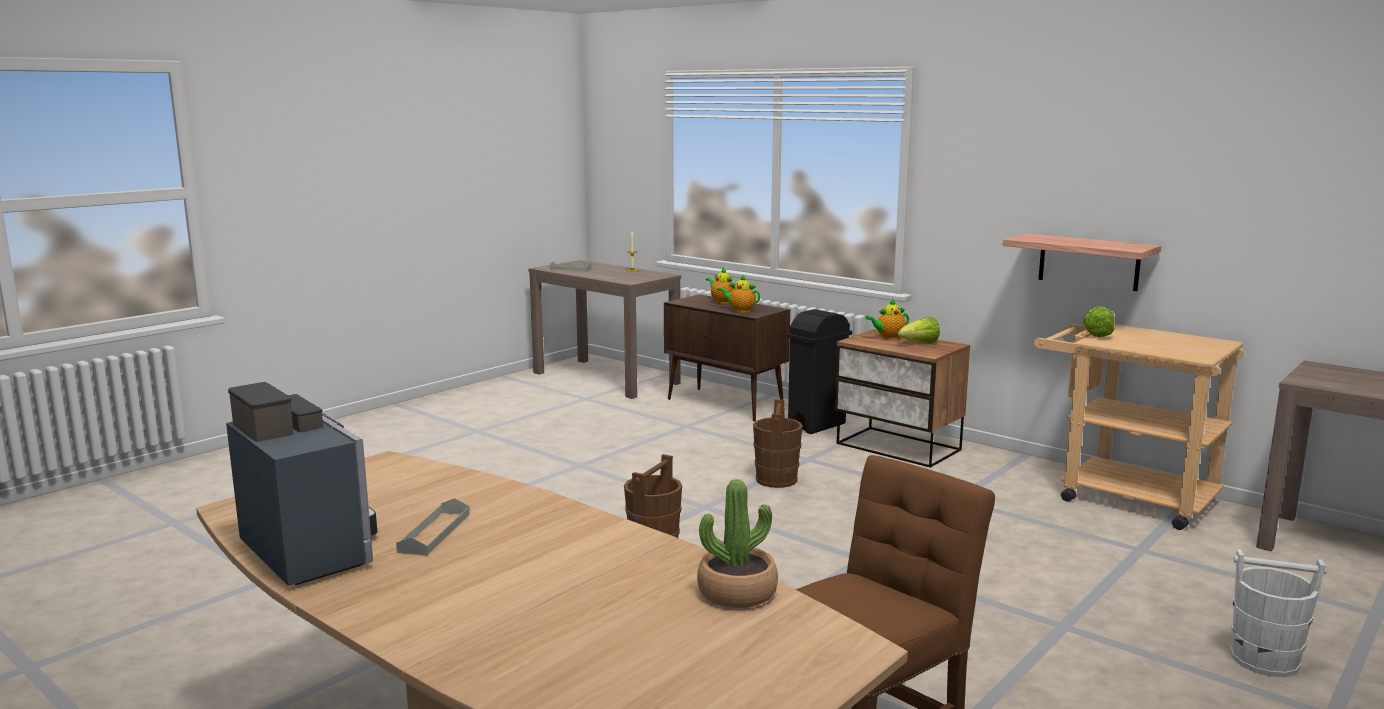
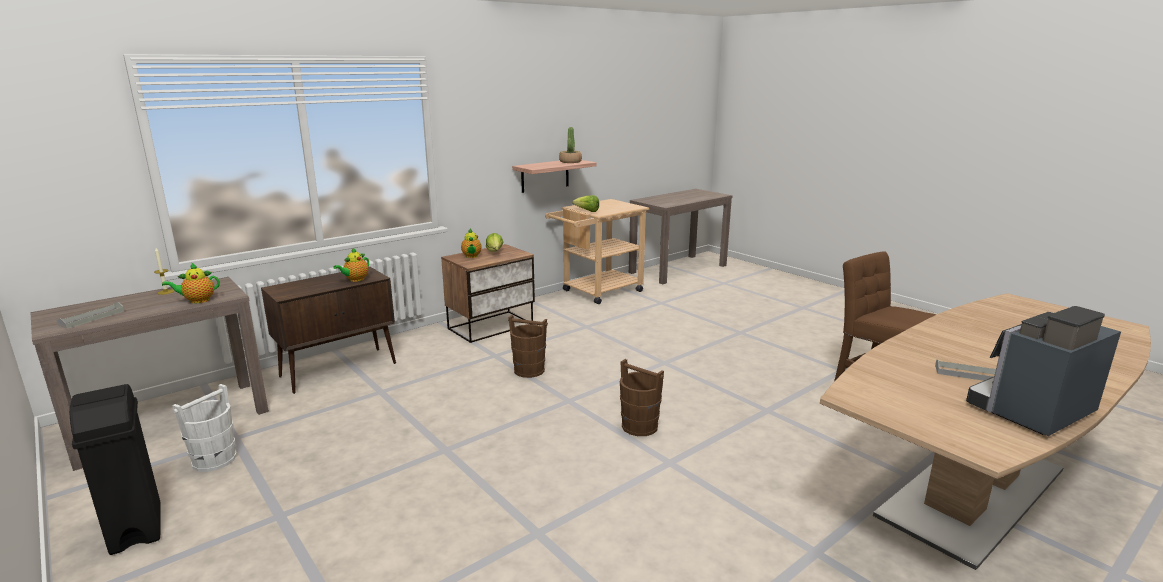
camera: 80 degrees left, 5 degrees up
(721, 301) = (309, 282): teapot -> teapot (197, 300)
(737, 592) = (982, 312): potted plant -> potted plant (570, 161)
(816, 425) = (426, 344): black trash can -> black trash can (135, 529)
(1265, 660) = (764, 306): white bucket -> white bucket (214, 460)

